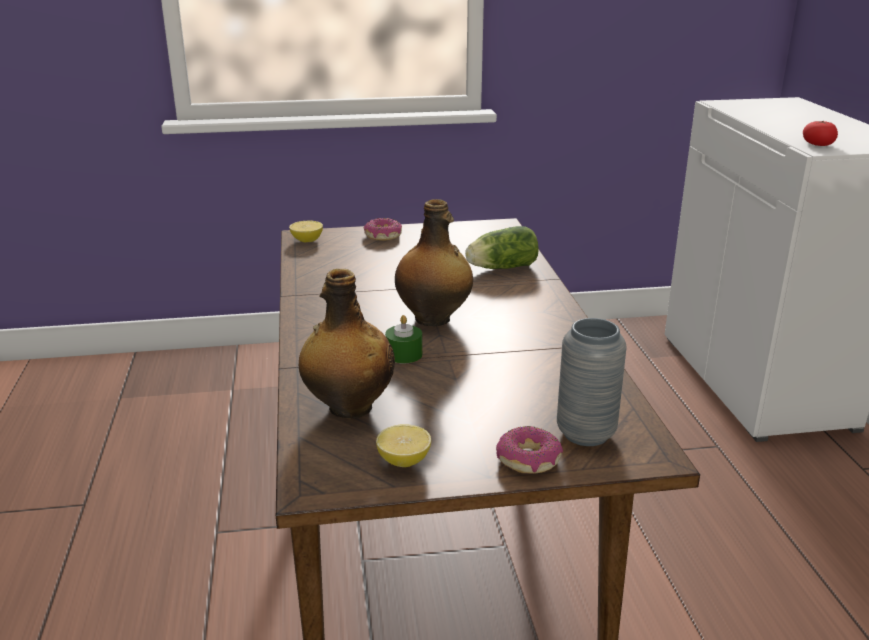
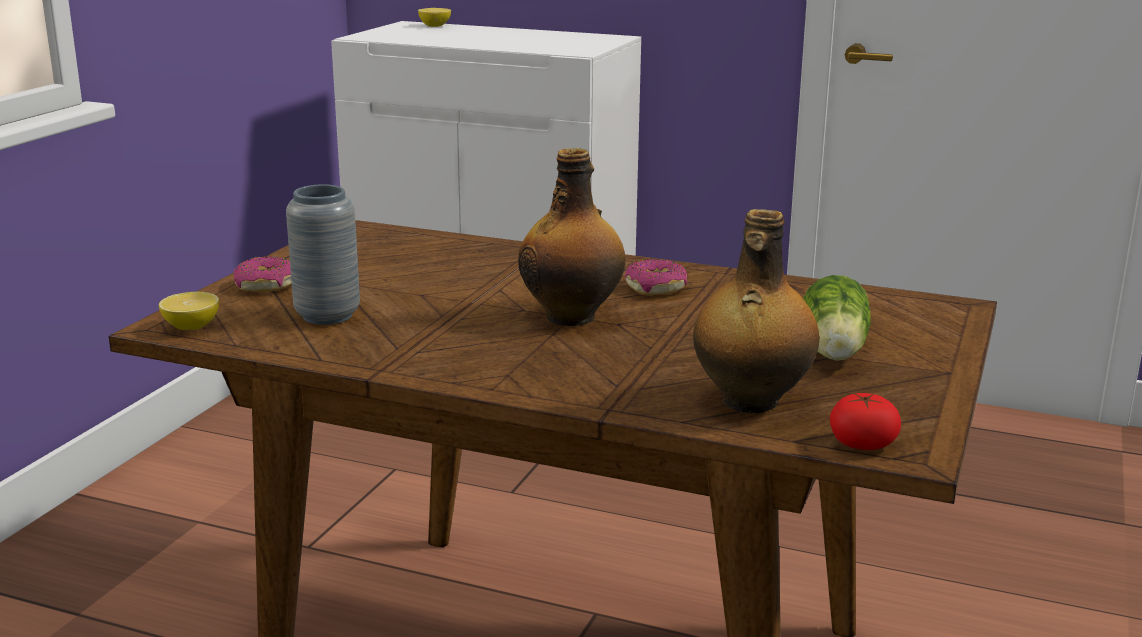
camera: 60 degrees left, 5 degrees down
(404, 354) = (647, 349): green candle -> none
(404, 461) = (892, 400): lemon -> lemon (435, 26)
(500, 268) = (478, 258): lettuce -> lettuce (833, 353)
(529, 460) = (931, 350): donut -> donut (656, 288)
(585, 433) = (901, 318): grey vase -> grey vase (327, 316)
(818, 144) = (564, 49): tomato -> tomato (862, 444)

